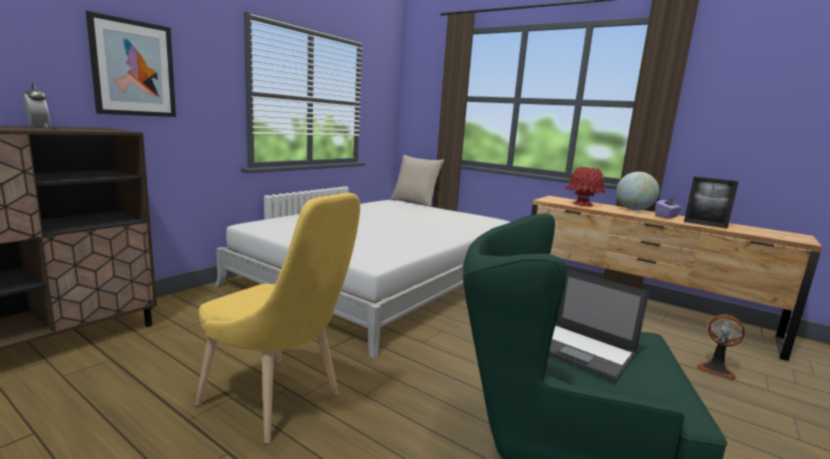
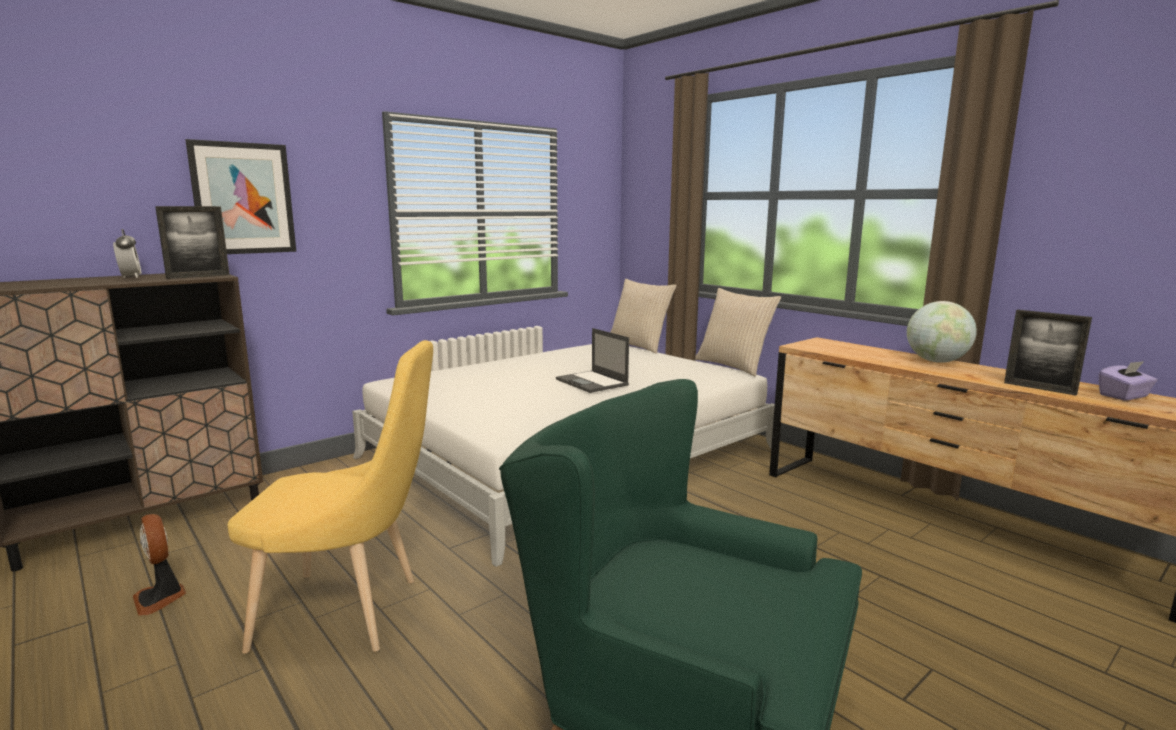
camera: 15 degrees right, 0 degrees up
(106, 130) = (198, 276): none -> picture frame
(278, 402) = (349, 613): yellow chair -> yellow chair turned 45 degrees counterclockwise
(488, 215) = (733, 366): none -> beige pillow
(582, 204) = (854, 353): red vase -> none
(583, 351) = (703, 582): laptop -> laptop (592, 382)
(666, 216) = (983, 373): purple tissue box -> purple tissue box (1124, 396)
(716, 369) = (1026, 627): fan -> fan (160, 598)

